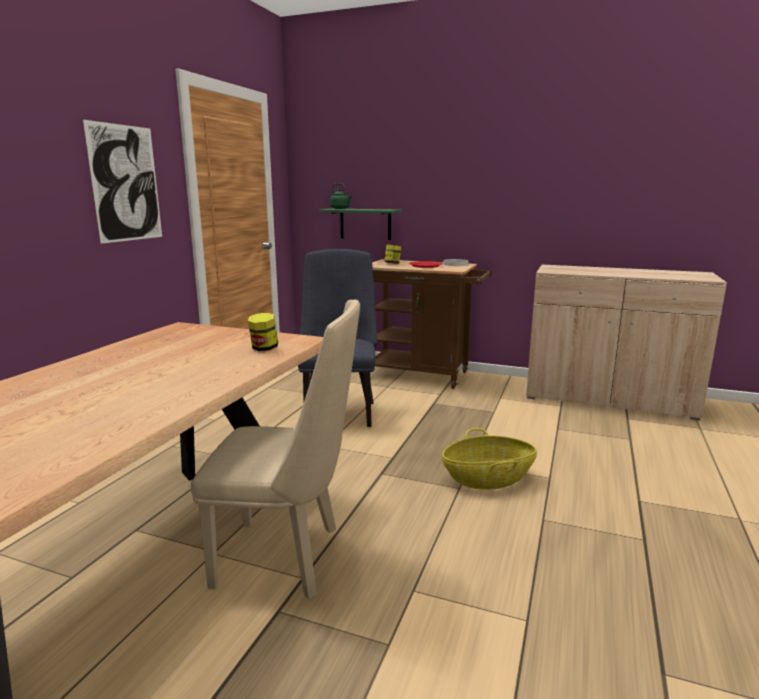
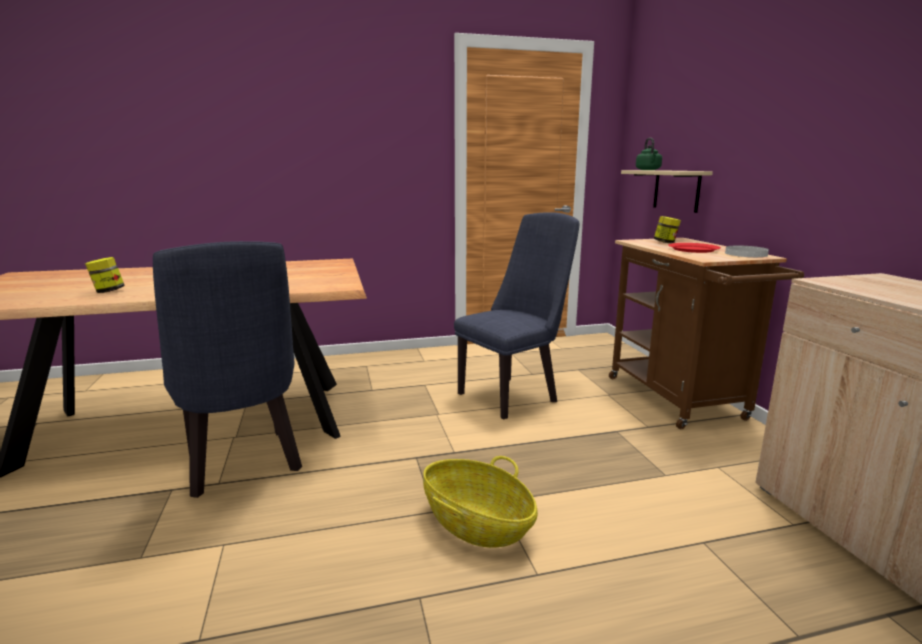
camera: 55 degrees right, 0 degrees up
(126, 183) = (378, 141): picture -> none
(264, 348) = (301, 284): jar -> jar (108, 291)
(289, 557) = (244, 467): beige chair -> blue chair
(365, 224) = (676, 190): green shelf -> beige shelf

